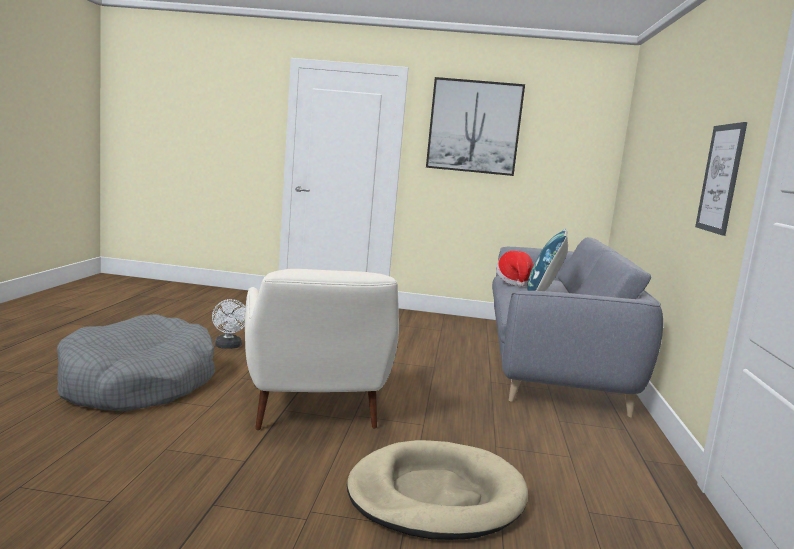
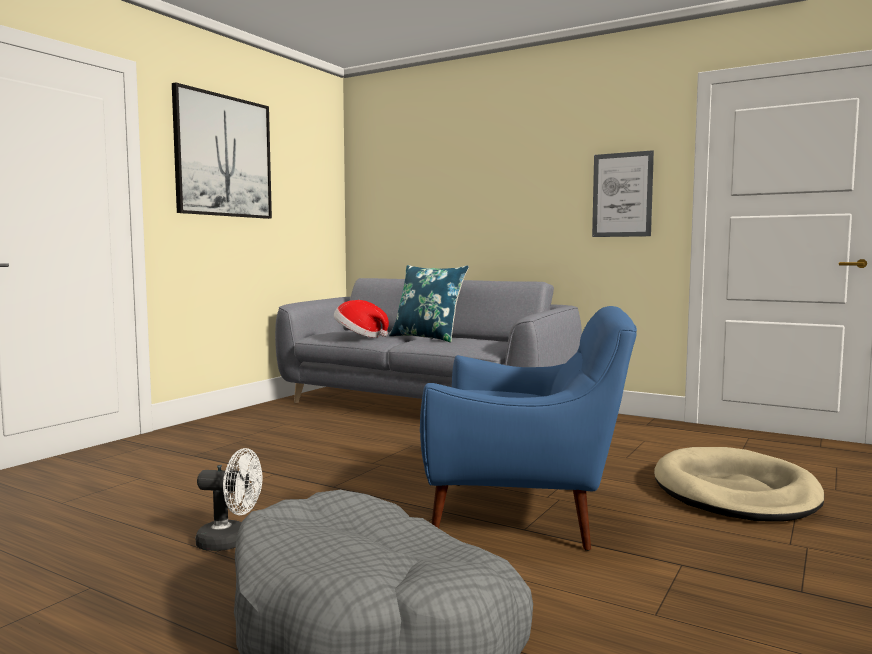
camera: 65 degrees left, 5 degrees down
(313, 409) = (526, 514): white armchair -> blue armchair

